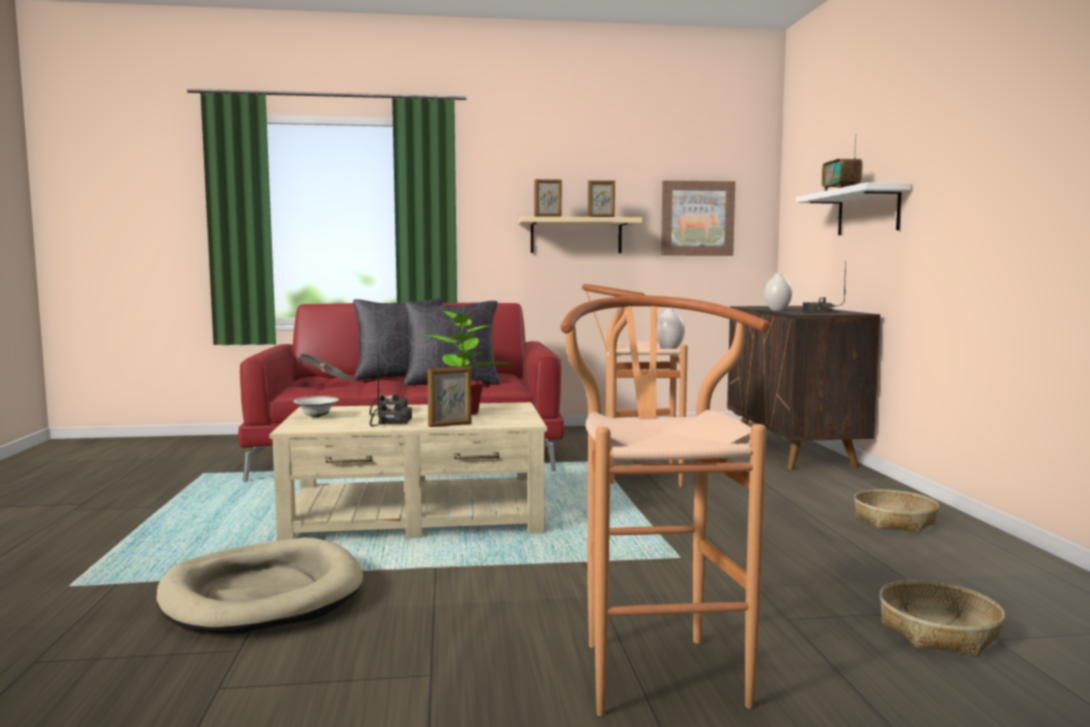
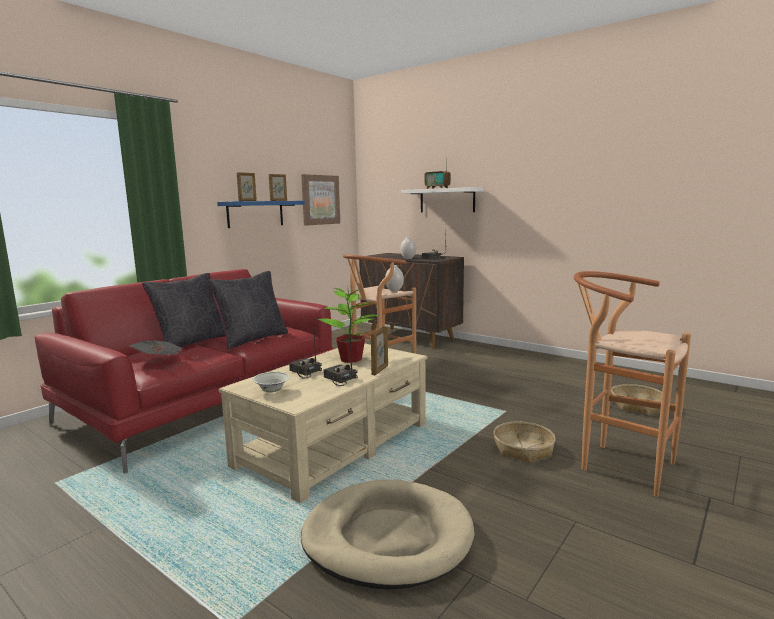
camera: 45 degrees left, 5 degrees up
(576, 236) = (255, 214): beige shelf -> blue shelf
(894, 521) = (524, 362): basket -> basket (523, 449)

